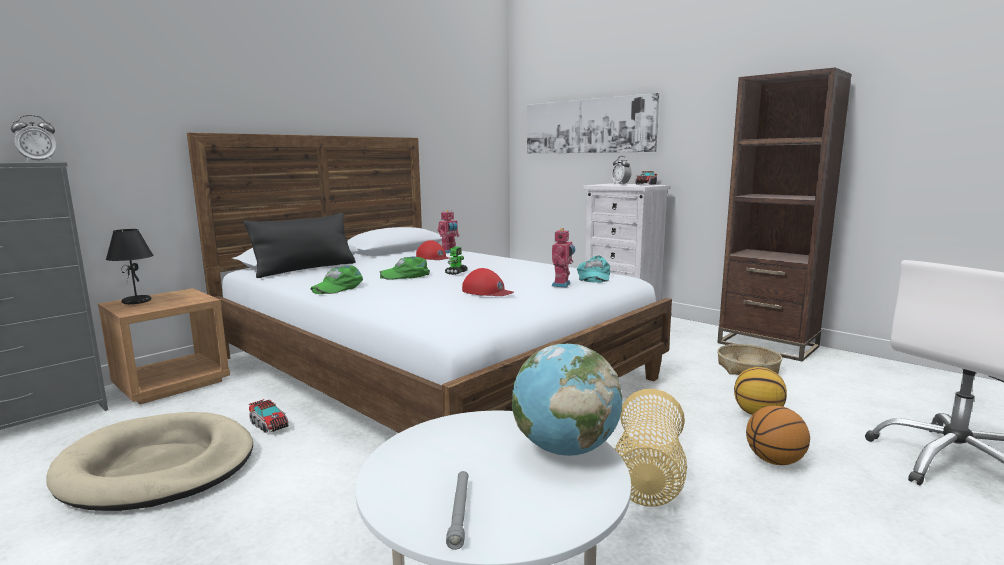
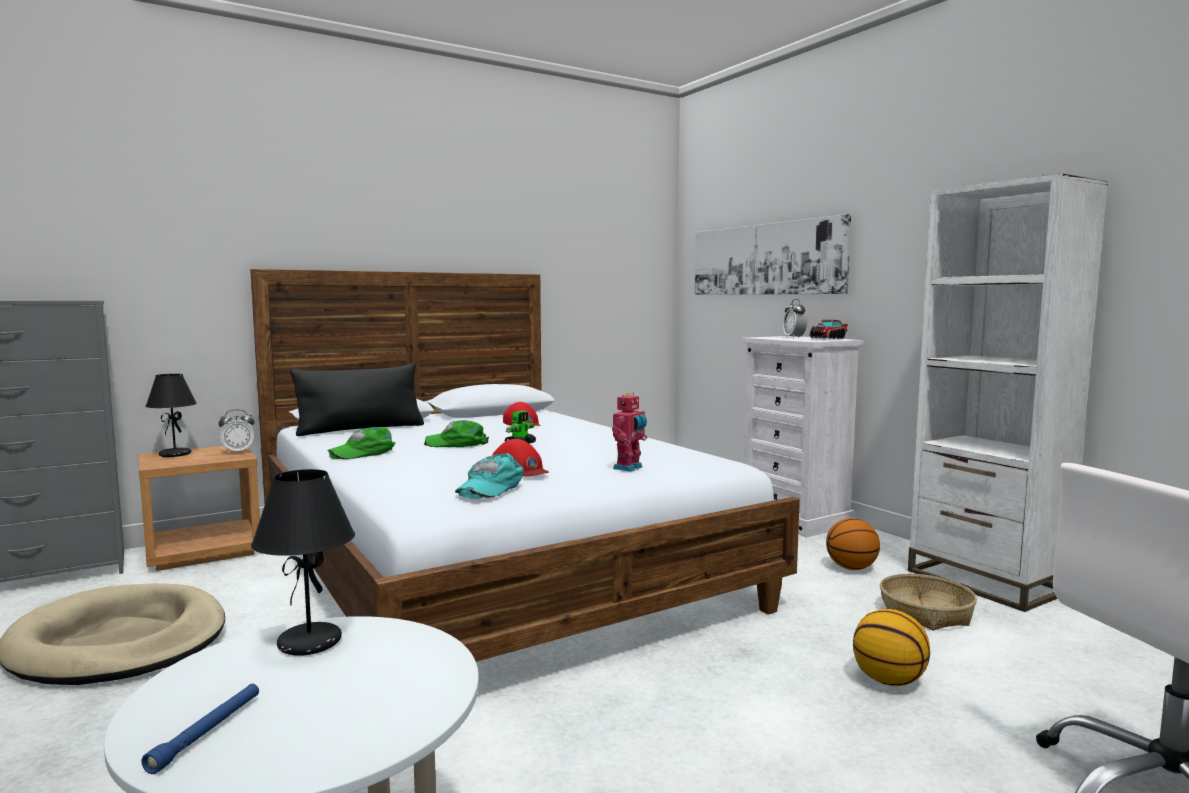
camera: 15 degrees right, 5 degrees down
(39, 162) = (83, 300): alarm clock -> alarm clock (238, 452)
(268, 424) = (262, 610): toy truck -> none
(449, 252) = (551, 417): toy robot -> none
(454, 437) = (309, 643): none -> black table lamp
(459, 512) = (207, 733): grey flashlight -> blue flashlight
(565, 449) = (415, 677): globe -> none
(593, 276) = (685, 460): turquoise cap -> turquoise cap (489, 487)
(648, 476) = (656, 744): basket -> none
(767, 345) = (986, 581): brown bookcase -> white bookcase
(775, 461) = (861, 752): basketball -> basketball (851, 568)

